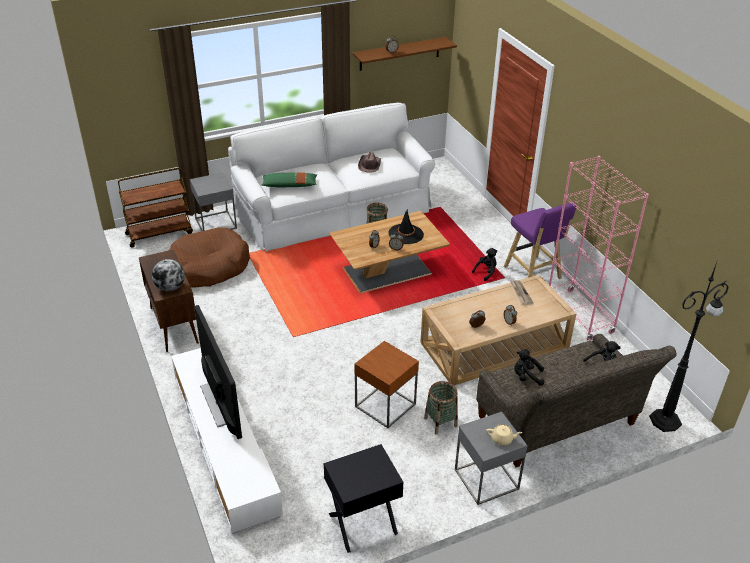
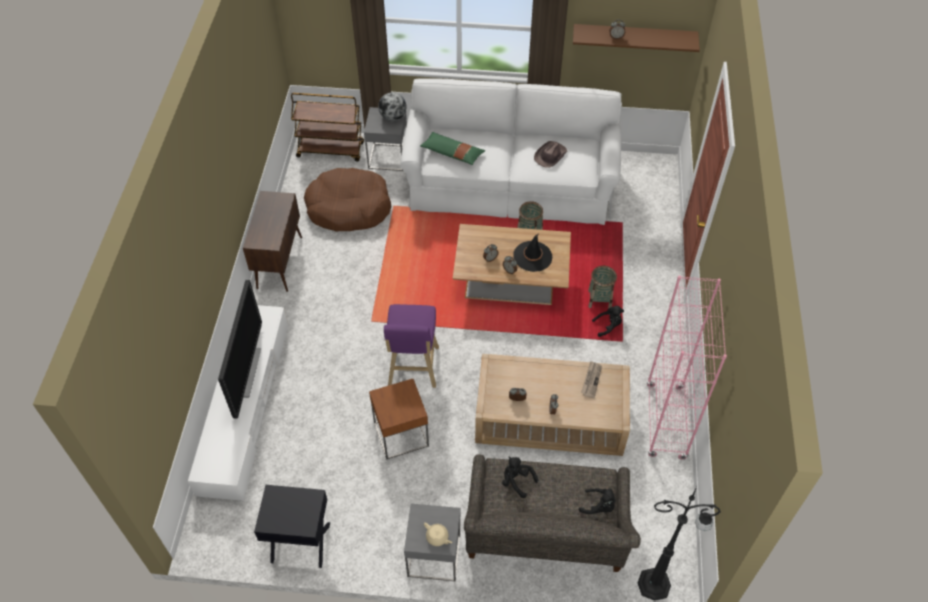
camera: 30 degrees right, 15 degrees up
(170, 287) = (264, 237): globe -> globe (393, 117)
(440, 422) = (437, 476): basket -> basket (599, 299)
(533, 274) = (656, 350): purple stool -> purple stool (413, 369)

